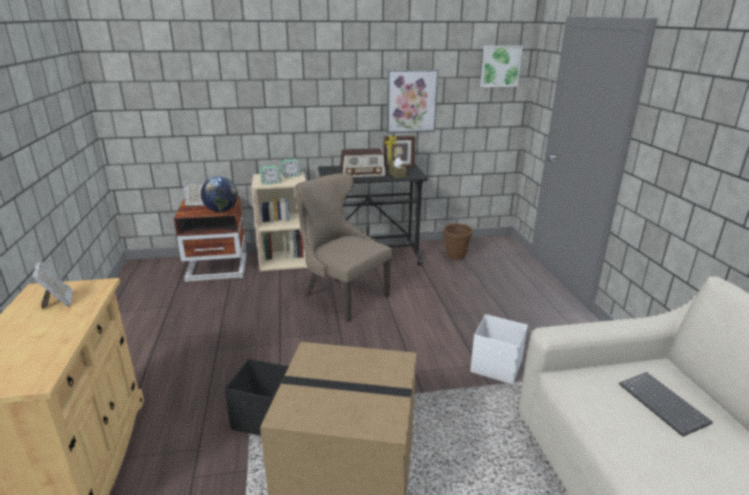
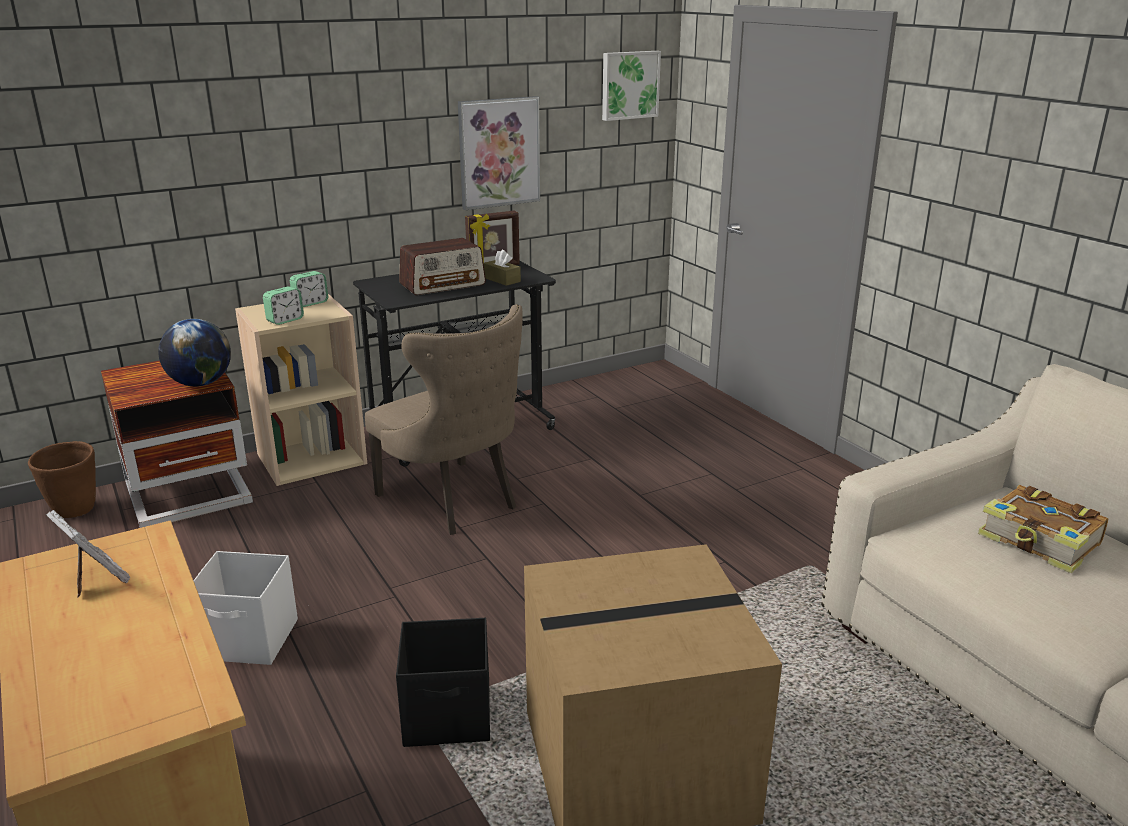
camera: 20 degrees left, 0 degrees up
(195, 204) = (136, 379): picture frame -> none
(342, 296) = (454, 500): beige chair -> beige chair turned 150 degrees counterclockwise
(456, 256) = (599, 406): brown planter -> brown planter (75, 511)
(497, 367) = (753, 558): white storage box -> white storage box (250, 640)
(664, 404) = (1040, 542): keyboard -> book

